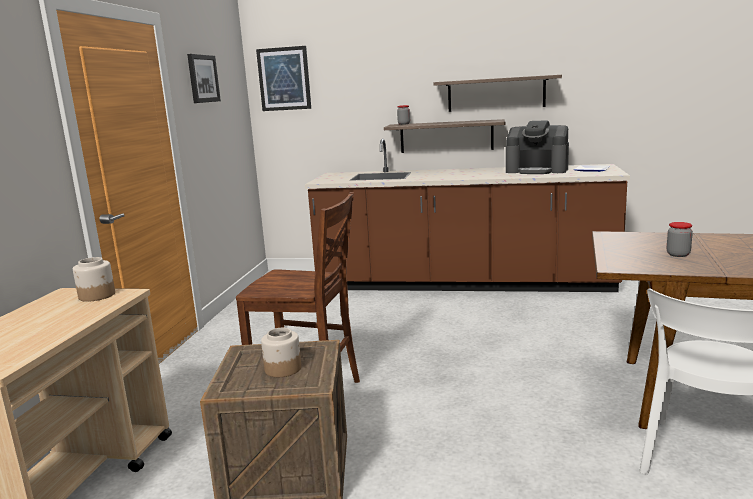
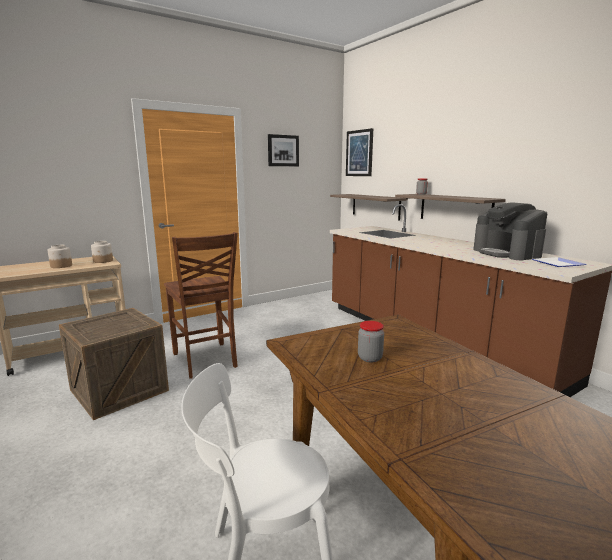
camera: 45 degrees right, 0 degrees up
(282, 369) = (111, 327): jar -> jar (61, 266)
(496, 94) = (501, 173): shelf -> shelf (375, 206)

